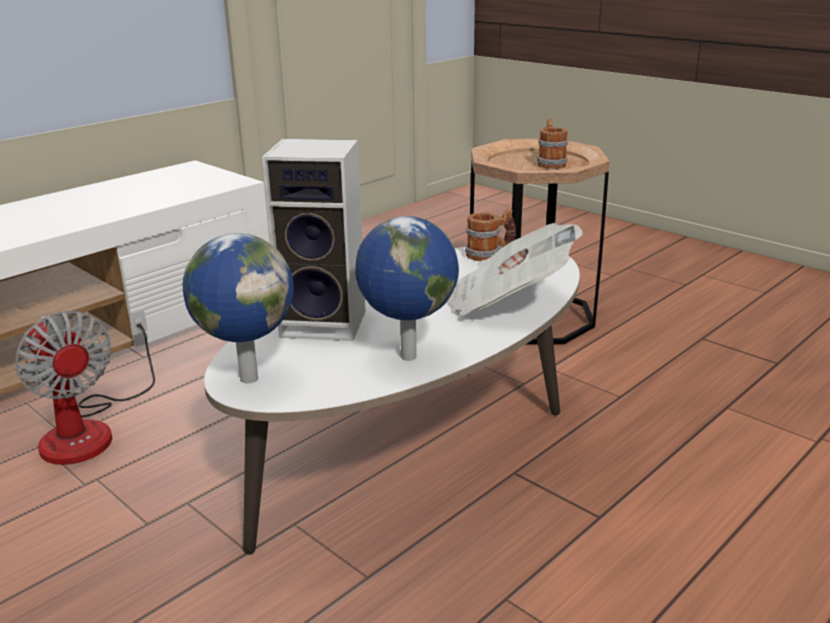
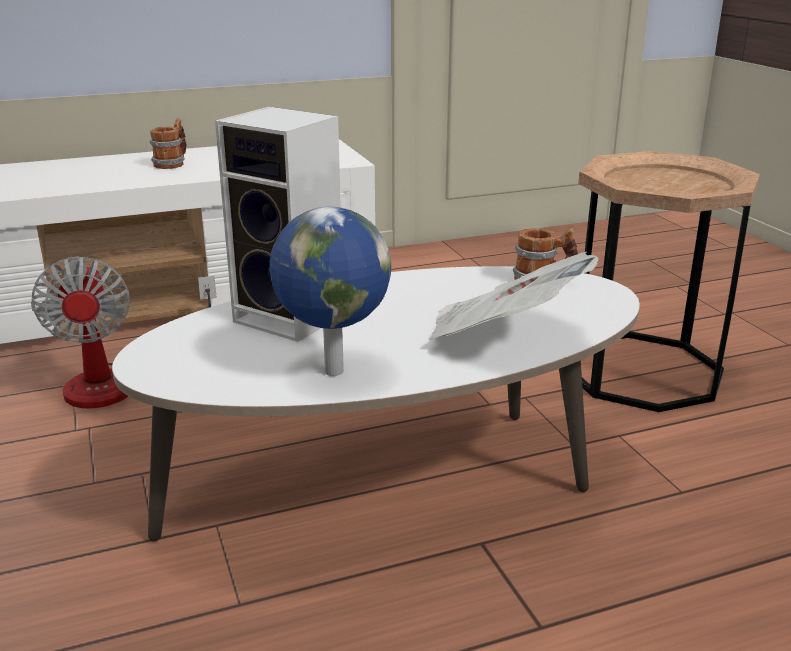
camera: 25 degrees right, 0 degrees up
(248, 378) = (161, 355): globe -> none
(550, 163) = (683, 185): mug -> mug (172, 163)

